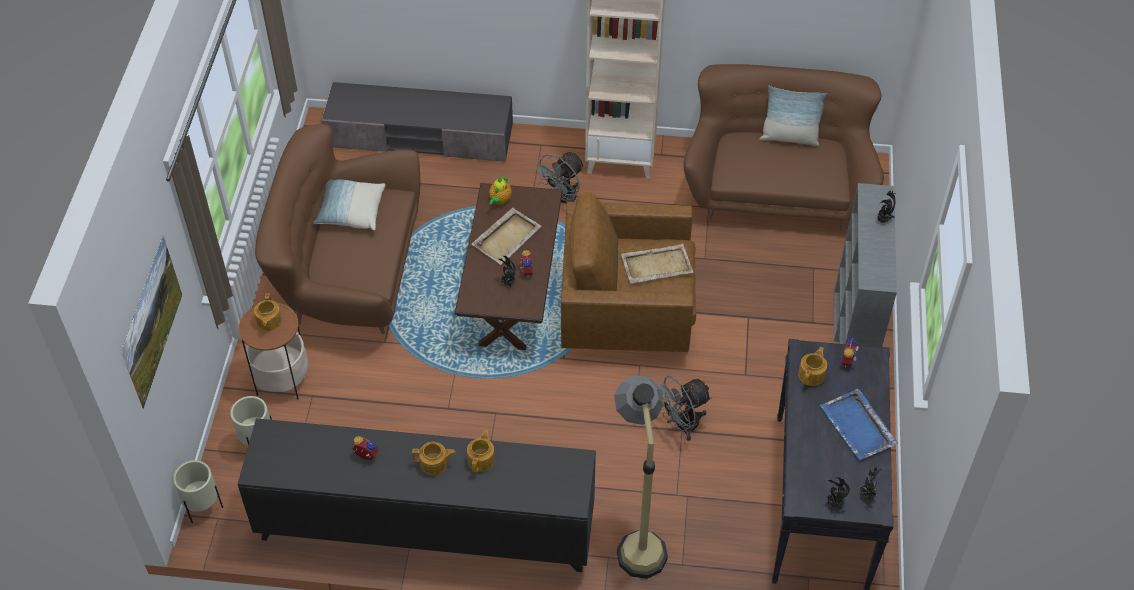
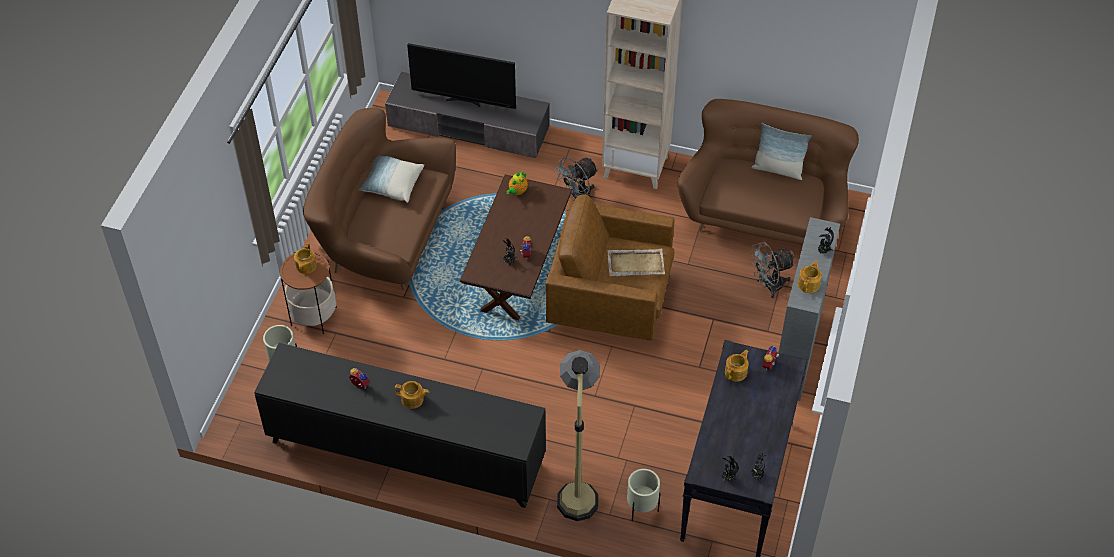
camera: 10 degrees right, 0 degrees up
(158, 336) = (207, 265): picture -> none
(203, 508) = (231, 410): beige planter -> beige planter (641, 509)
(413, 106) = (464, 101): none -> television
(481, 459) = (451, 401): teapot -> teapot (809, 284)
(507, 237) = (516, 223): beige tray -> none
(681, 425) = (635, 401): grey fan -> grey fan (768, 286)
(858, 427) = (764, 420): blue tray -> none

